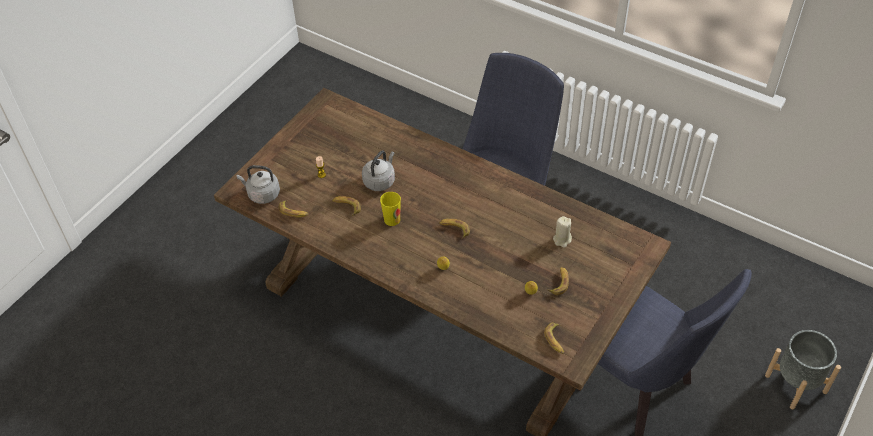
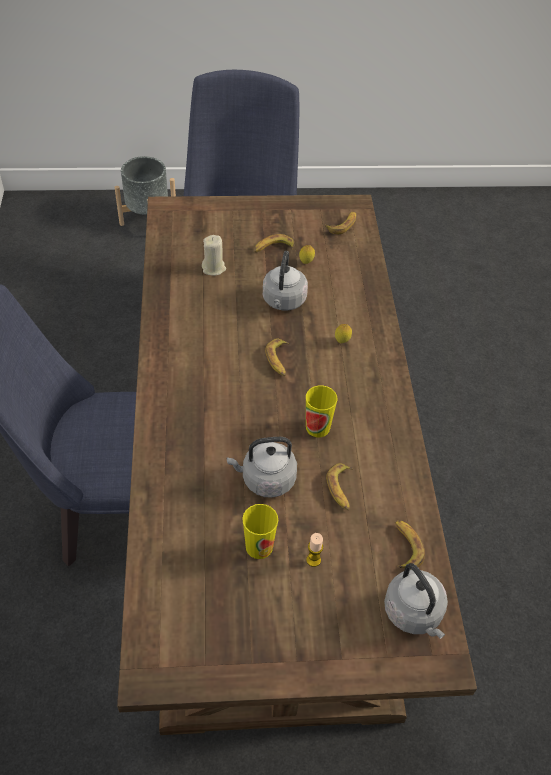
camera: 130 degrees left, 0 degrees up
(347, 160) = (259, 546): none -> cup
(502, 259) = (283, 301): none -> grey kettle

